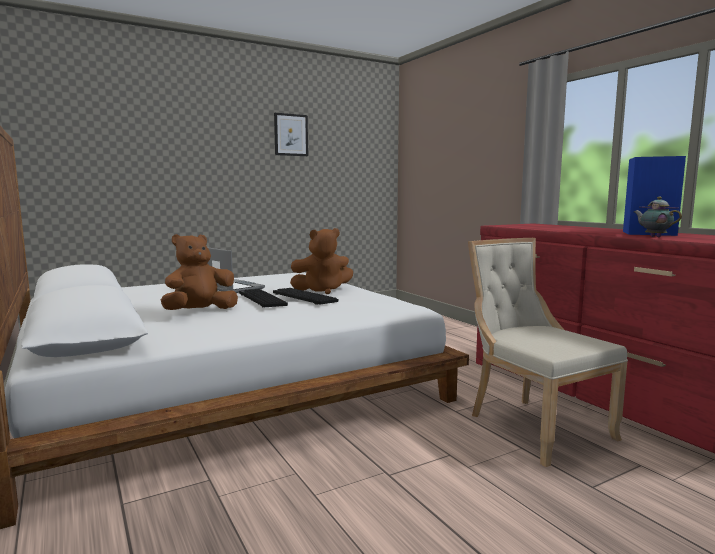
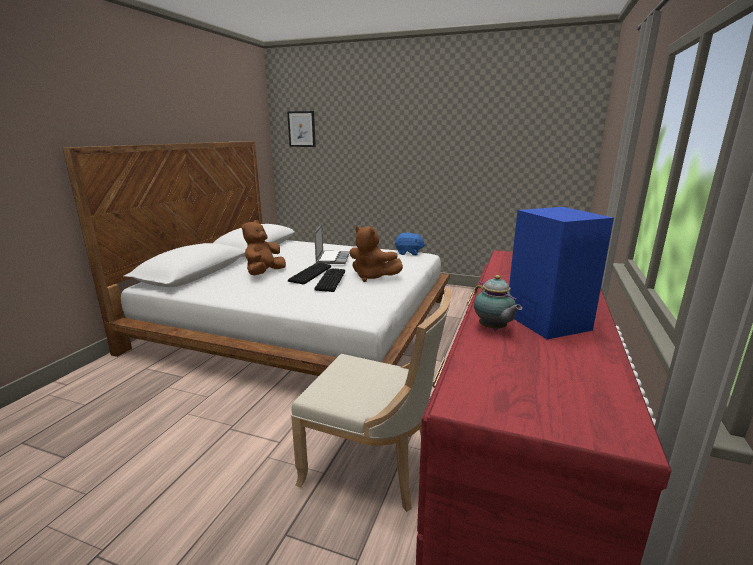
camera: 50 degrees right, 10 degrees up
(200, 312) = (264, 273): brown plush toy -> brown plush toy turned 75 degrees counterclockwise
(287, 274) = (409, 253): none -> blue plush toy
(291, 135) = (467, 121): picture -> picture (301, 129)
(533, 426) = (374, 467): beige chair -> beige chair turned 90 degrees clockwise
(654, 237) = (493, 329): teapot -> teapot turned 135 degrees clockwise

